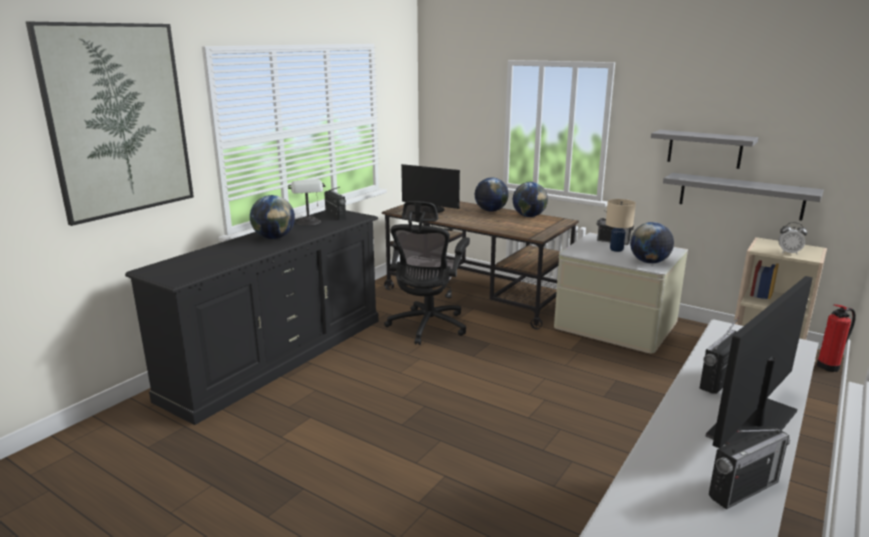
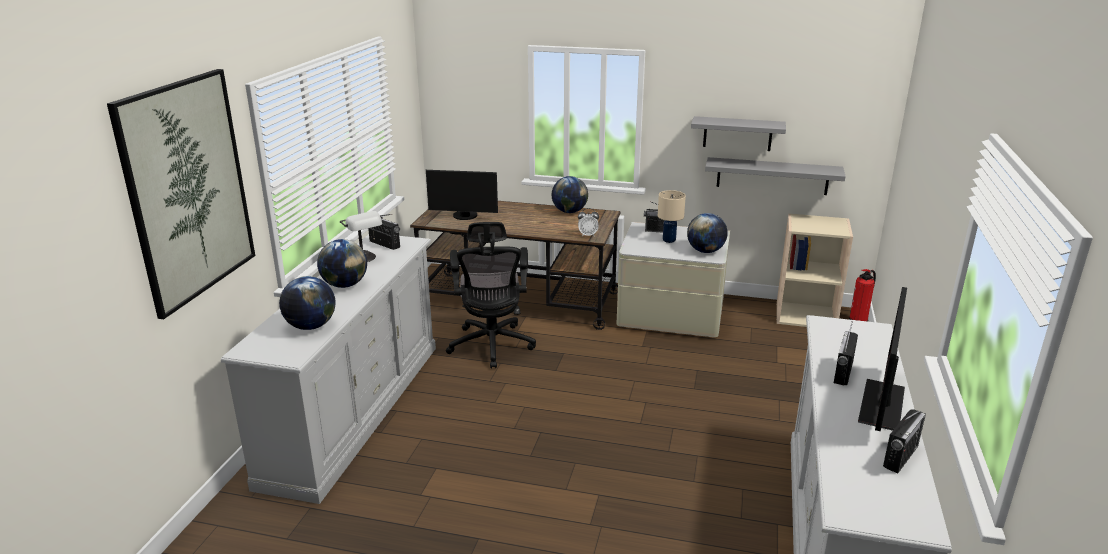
camera: 20 degrees left, 5 degrees up
(279, 356) = (355, 409): black cabinet -> white cabinet
(490, 211) = (526, 209): globe -> globe (310, 326)
(789, 253) = (822, 228): alarm clock -> alarm clock (588, 235)

